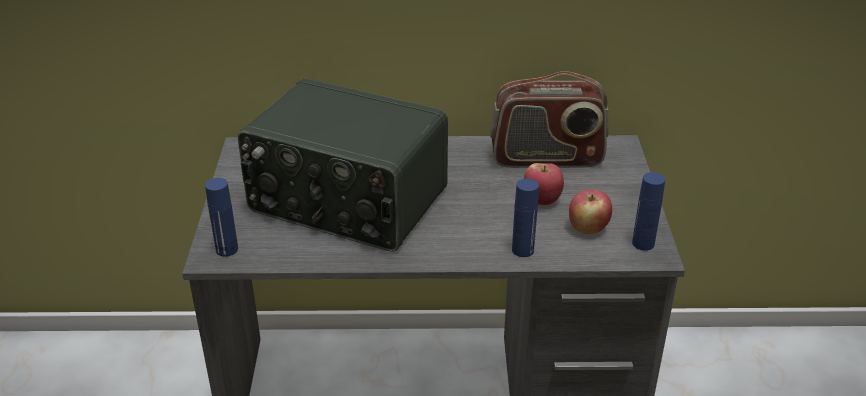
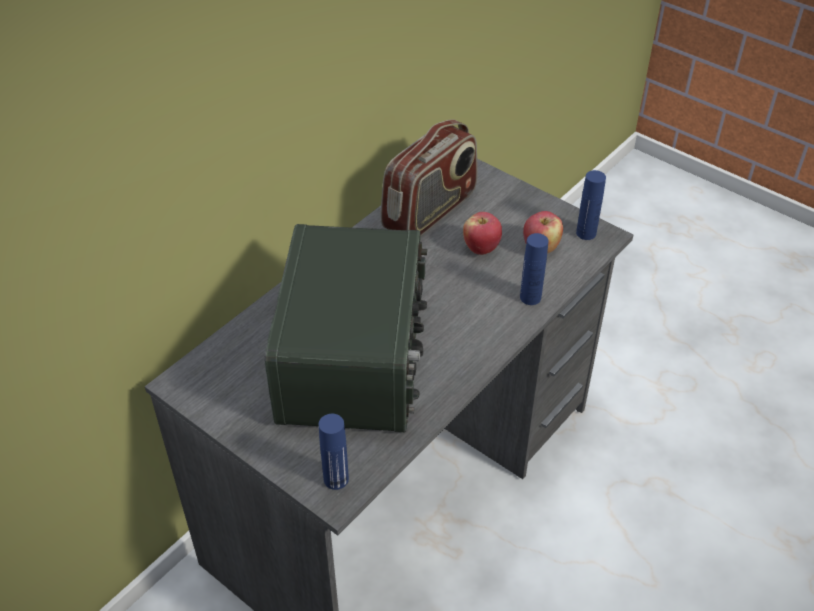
camera: 50 degrees left, 10 degrees up
(347, 202) = (355, 360): radio -> radio turned 60 degrees counterclockwise

